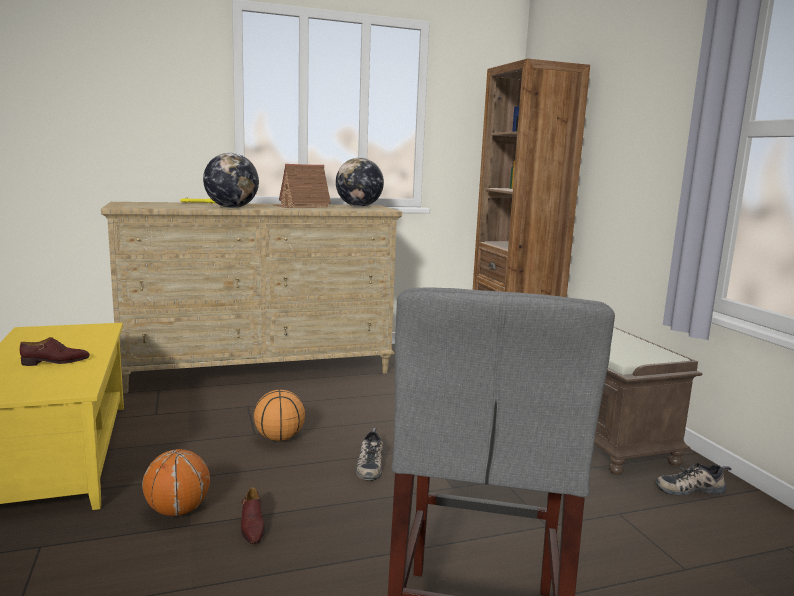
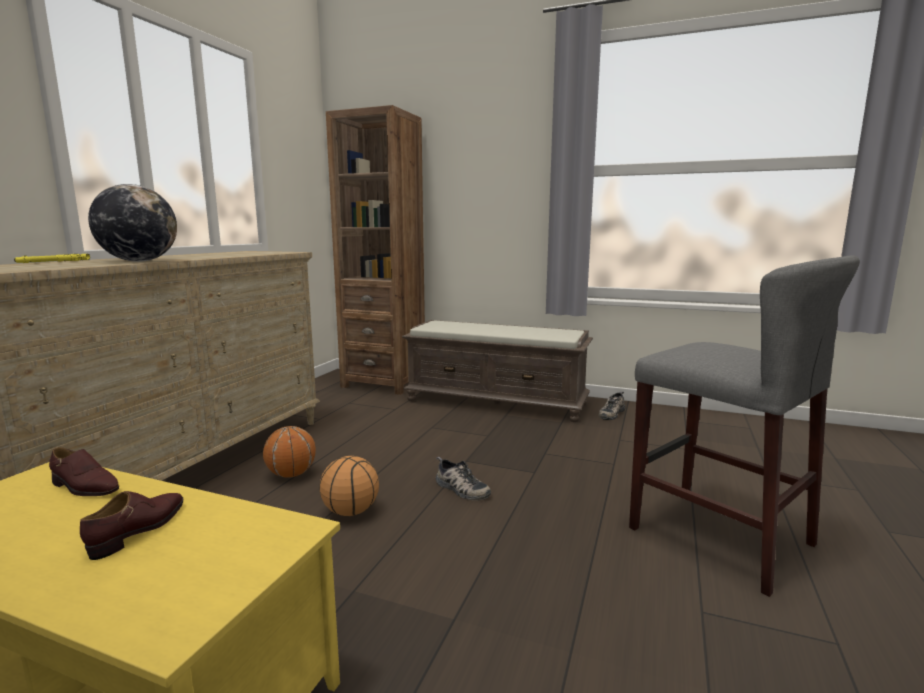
camera: 50 degrees left, 0 degrees up
(177, 511) = (416, 619): basketball -> basketball (291, 475)
(252, 527) = (497, 581): brown shoe -> brown shoe (84, 487)
(301, 206) = (197, 255): toy house -> none
(359, 206) = (246, 252): globe -> none

